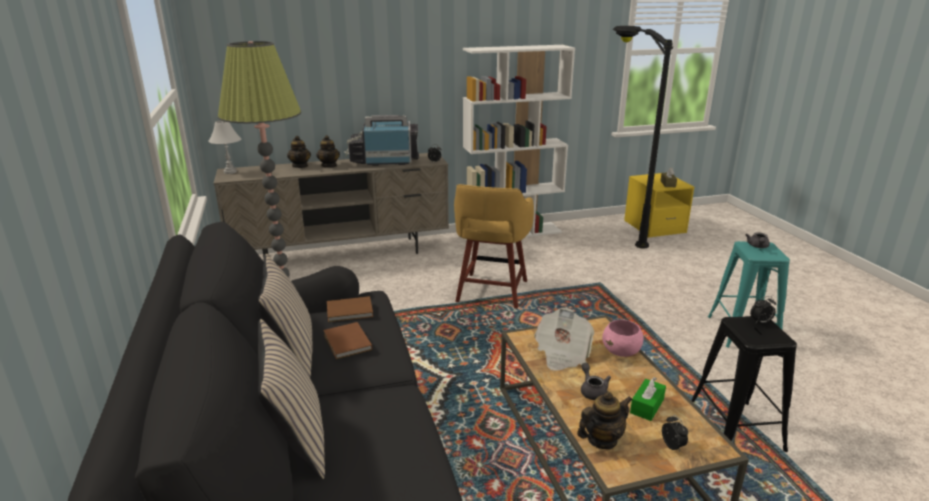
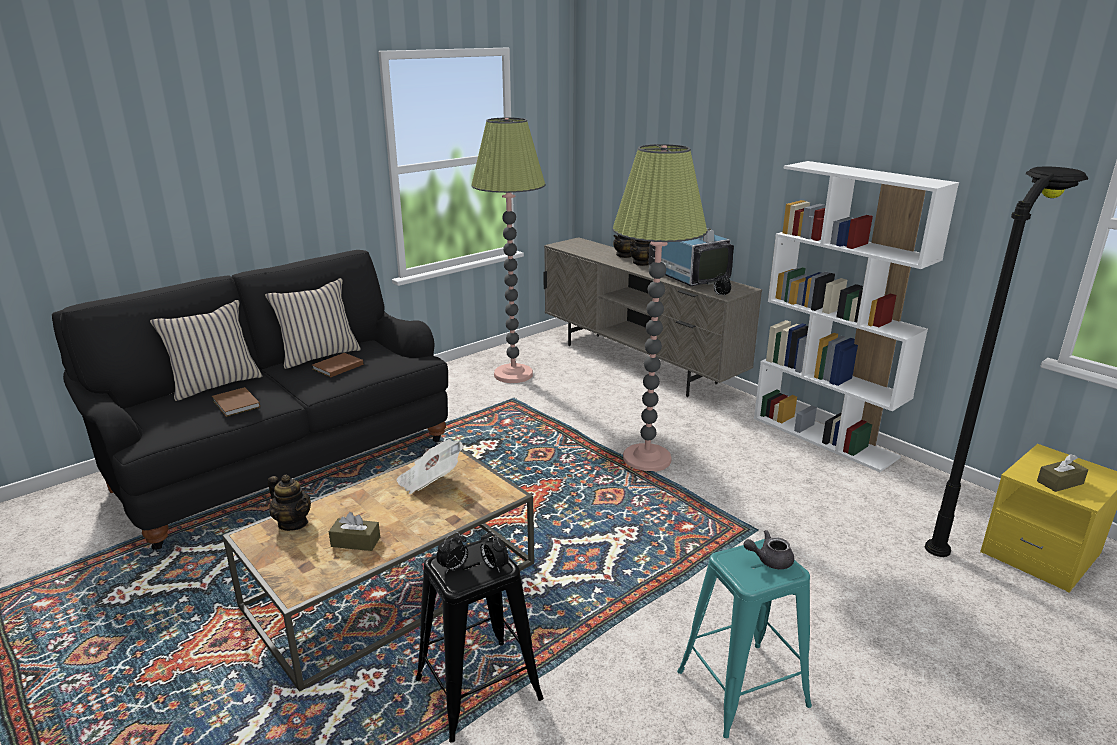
camera: 65 degrees right, 0 degrees up
(230, 172) = (575, 242): white table lamp -> none
(351, 311) = (388, 356): brown book -> brown book (236, 404)
(491, 292) = (646, 459): yellow stool -> floor lamp
(592, 390) = (370, 507): grey teapot -> none
(621, 352) = (453, 515): pink bowl -> none
(647, 406) = (355, 542): green tissue box -> brown tissue box
(673, 446) = (293, 564): alarm clock -> alarm clock (453, 568)

